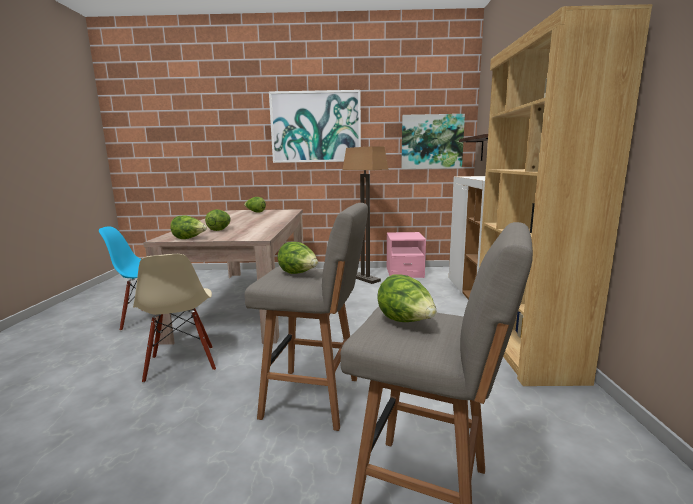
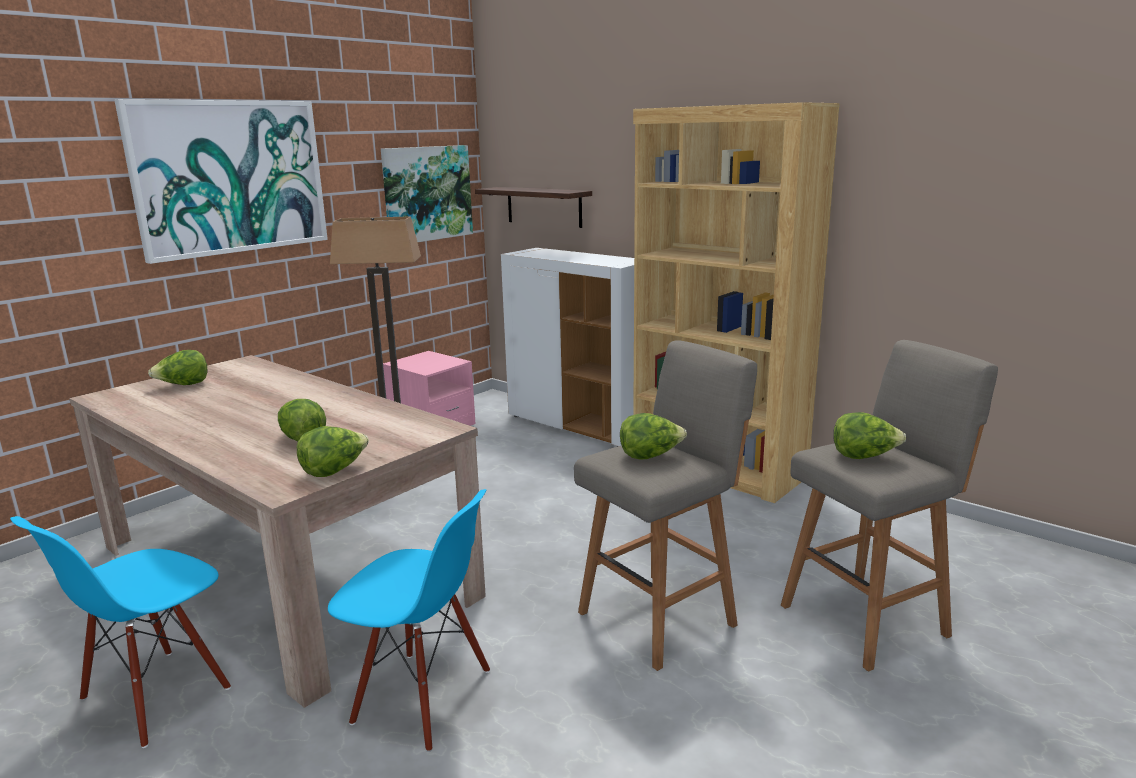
camera: 50 degrees left, 5 degrees up
(182, 364) = (422, 698): beige chair -> blue chair

